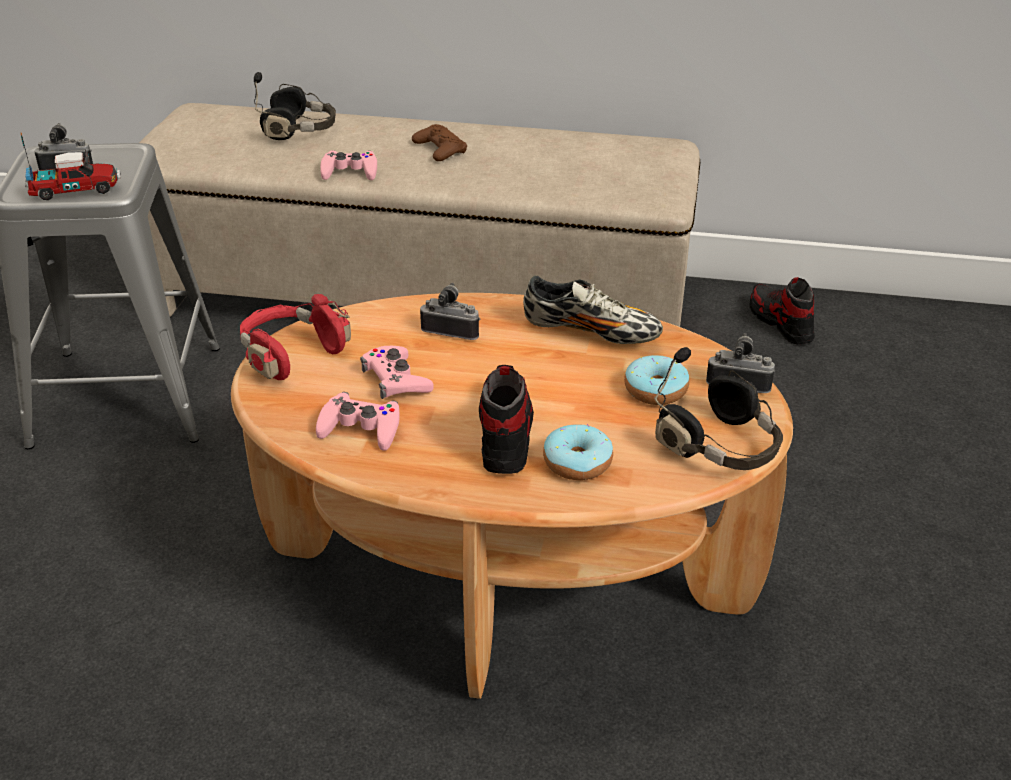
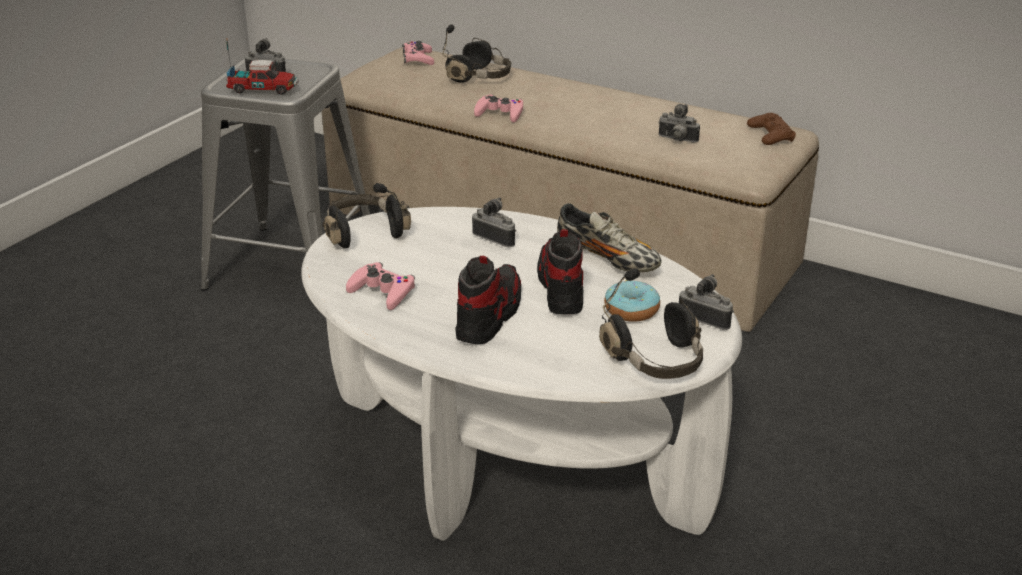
camera: 20 degrees right, 5 degrees down
(290, 354) = (363, 232): red headphones -> black headphones
(396, 380) = (430, 264): pink game controller -> pink game controller (418, 59)
(439, 149) = (584, 107): brown game controller -> brown game controller (770, 135)
(506, 580) = (511, 462): brown coffee table -> white coffee table
(563, 173) = (676, 140): none -> camera
(577, 463) = (531, 348): donut -> none
(780, 323) = (873, 313): shoe -> shoe (560, 287)

